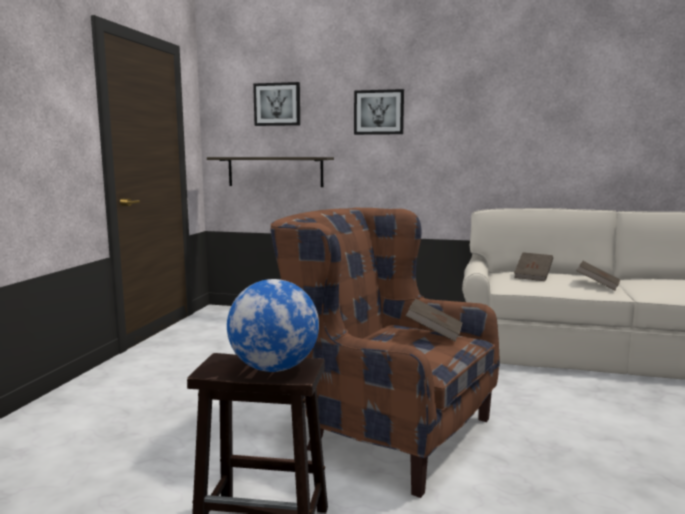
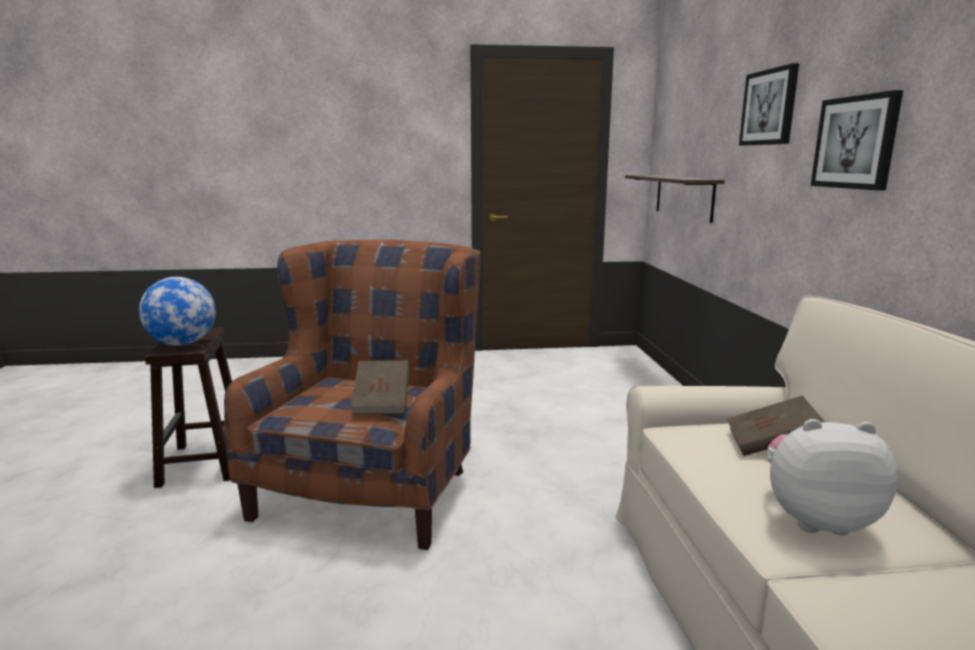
camera: 70 degrees right, 5 degrees up
(277, 104) = (693, 105): picture -> picture (856, 142)
(597, 285) = (816, 519): brown book -> plush toy

